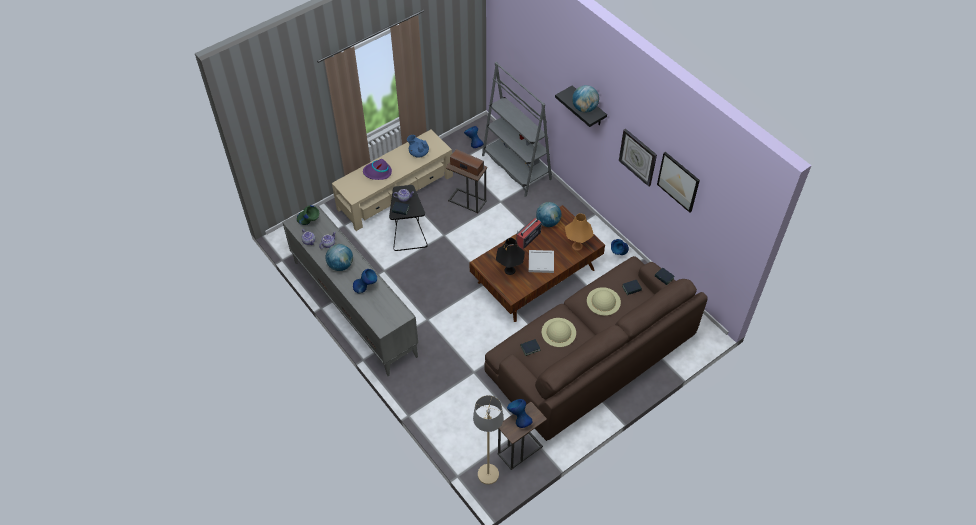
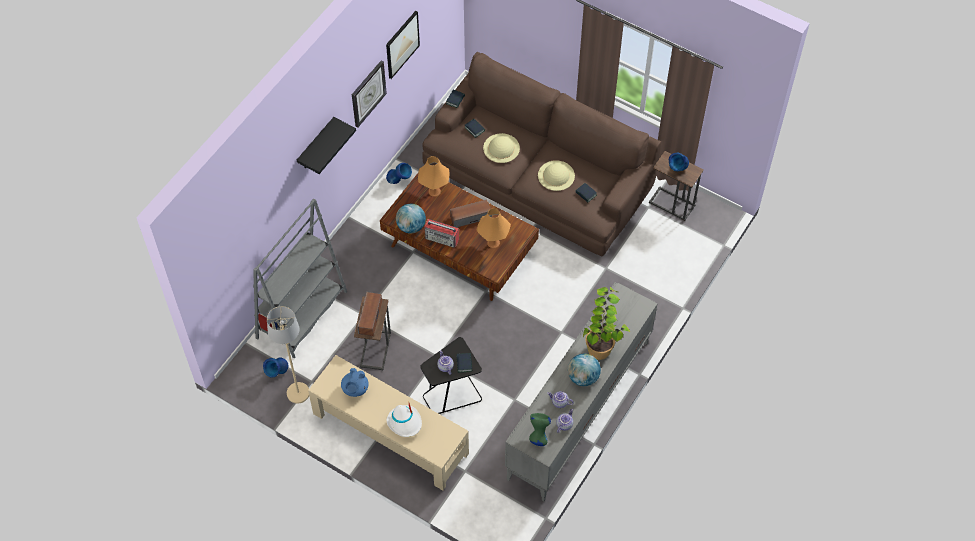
camera: 110 degrees left, 5 degrees up
(366, 289) = (602, 340): blue vase -> potted plant
(377, 172) = (405, 422): purple hat -> white hat
(488, 474) = (709, 221): beige floor lamp -> beige floor lamp (298, 393)
(509, 270) = (493, 243): black table lamp -> orange table lamp
(541, 262) = (470, 217): white tray -> speaker
(584, 108) = (332, 138): globe -> none

